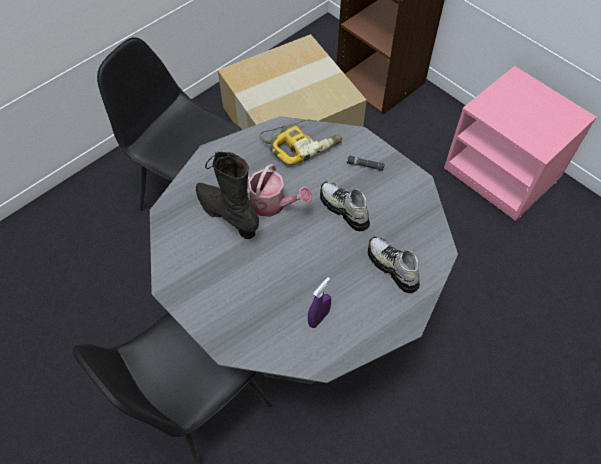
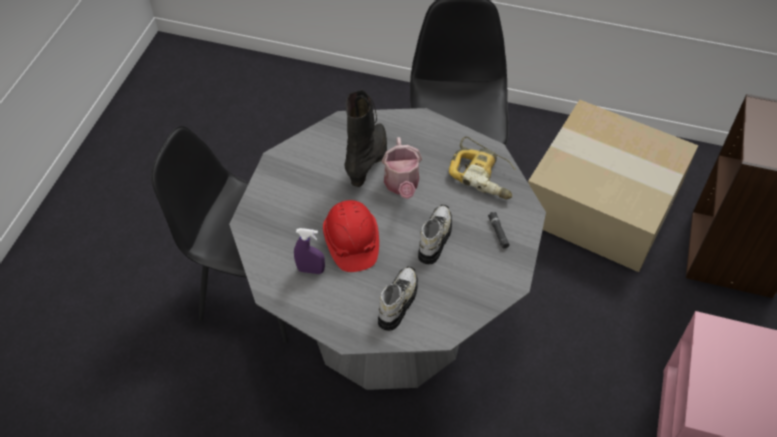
camera: 60 degrees right, 5 degrees down
(309, 272) = (351, 243): none -> red hard hat

